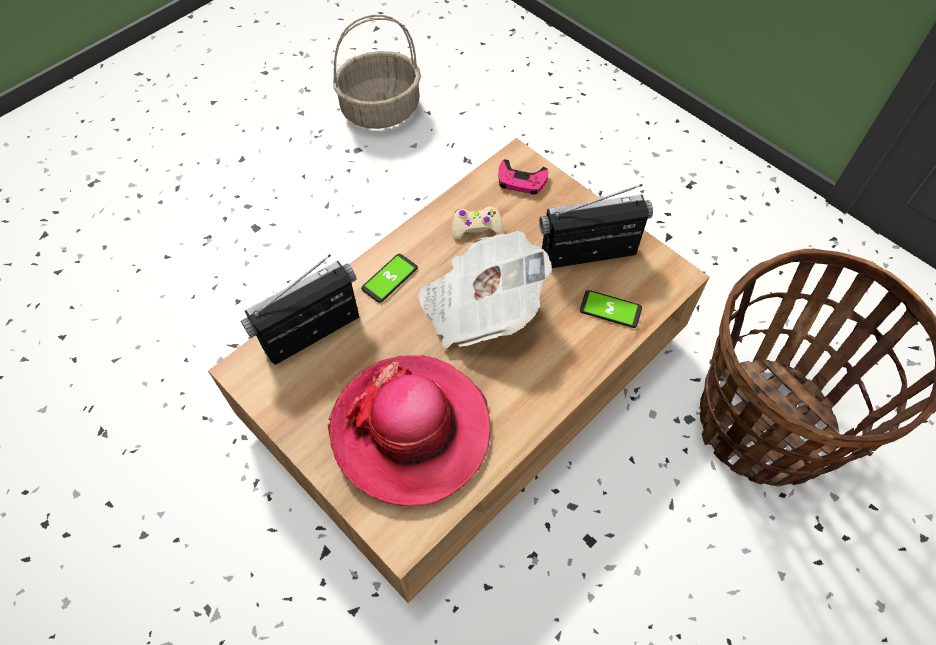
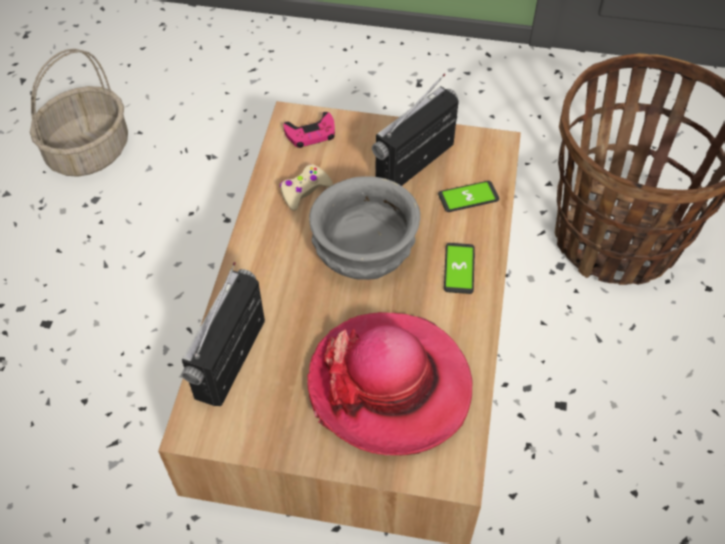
camera: 35 degrees left, 5 degrees down
(390, 278) = (264, 274): phone -> phone (459, 269)
(480, 307) = (362, 253): newspaper -> grey bowl

